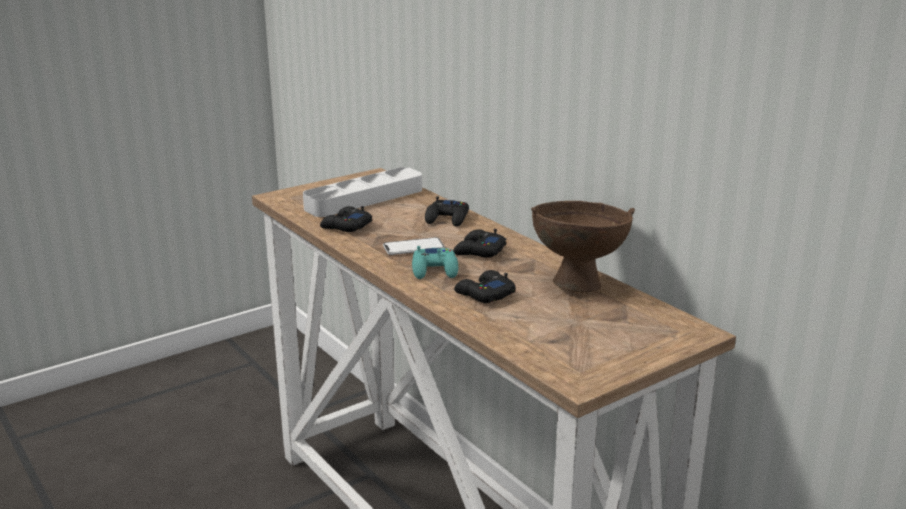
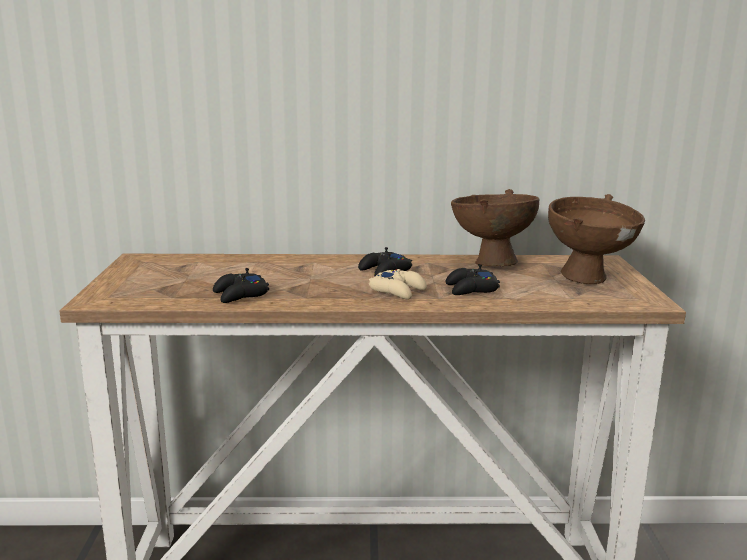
camera: 55 degrees left, 5 degrees down
(364, 199) = (188, 274): grey tray -> none
(413, 247) = (339, 286): phone -> none
(435, 269) = (398, 291): turquoise game controller -> beige game controller
(447, 218) = (298, 263): black game controller -> none
(606, 337) = (588, 279): none -> brown bowl

